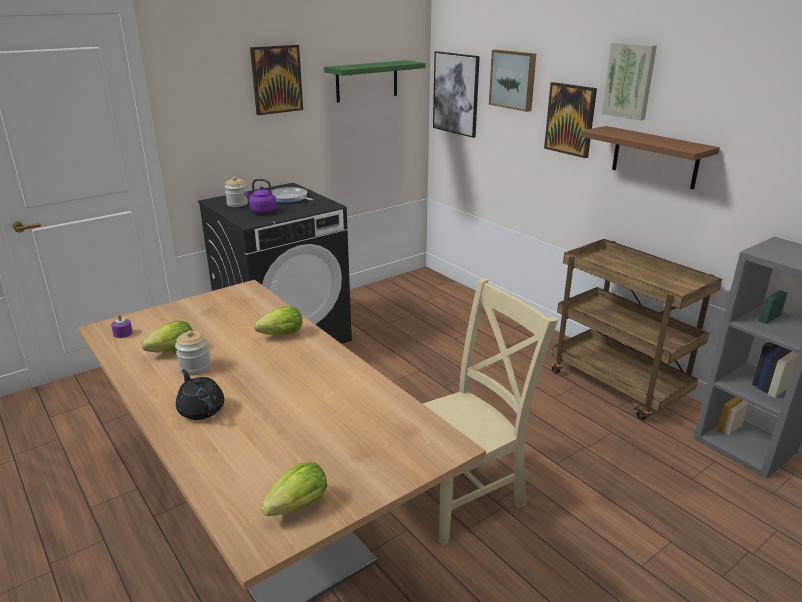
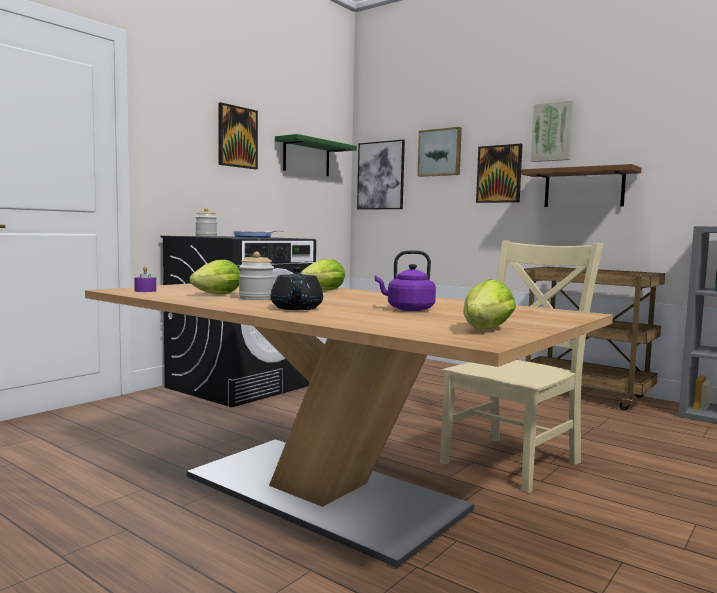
camera: 15 degrees left, 20 degrees down
(201, 409) = (297, 308): black teapot -> black teapot turned 45 degrees clockwise
(261, 211) = (237, 237): purple kettle -> purple kettle (408, 309)

